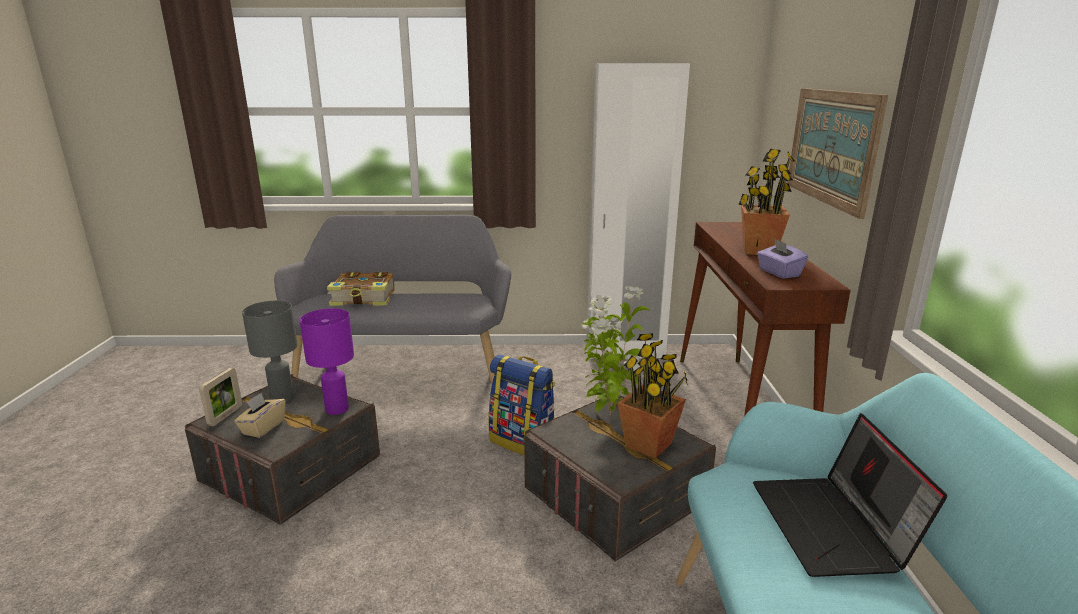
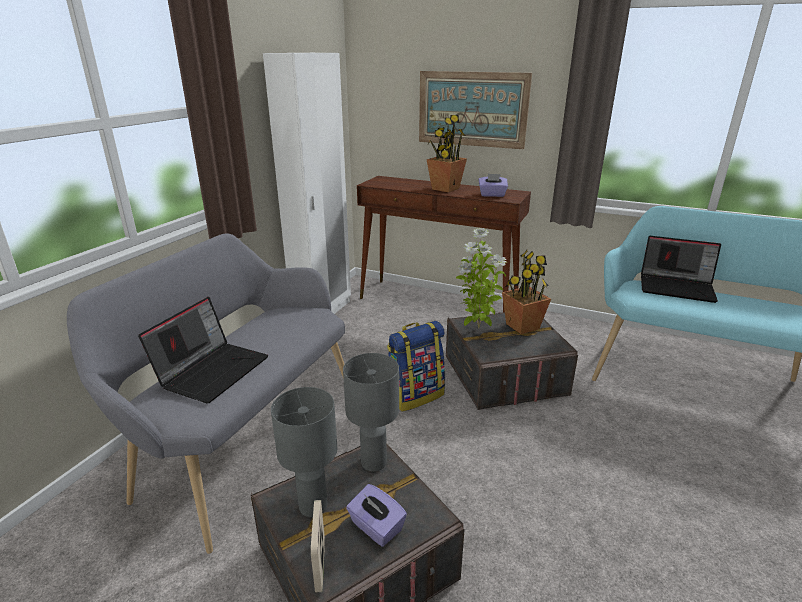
camera: 65 degrees left, 5 degrees up
(225, 416) = (320, 566): picture frame -> picture frame turned 135 degrees counterclockwise
(263, 427) = (376, 527): beige tissue box -> purple tissue box
(337, 408) = (373, 462): purple table lamp -> grey table lamp
(364, 299) = (213, 370): book -> laptop

